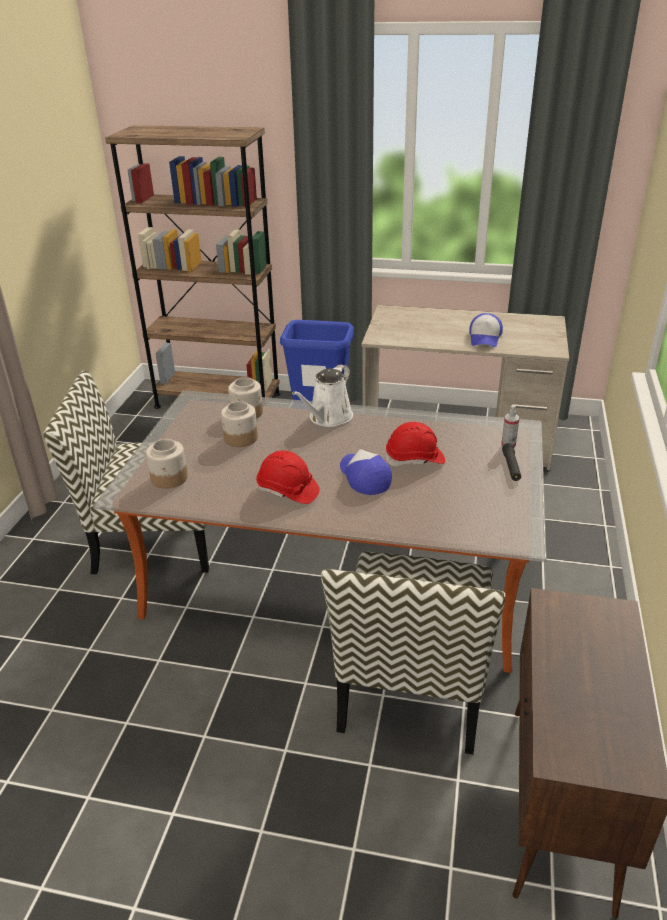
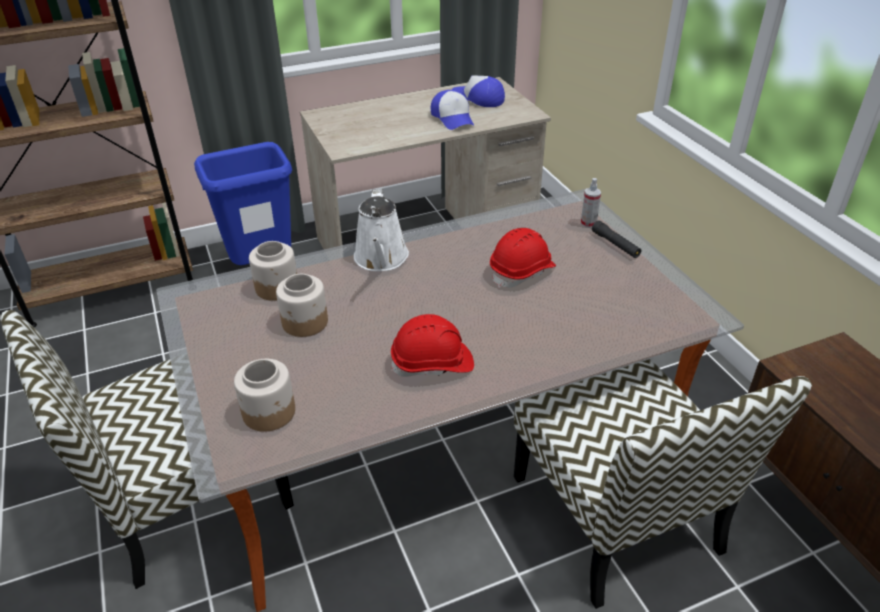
camera: 35 degrees left, 5 degrees up
(364, 477) = (495, 312): cap -> cap (478, 99)

